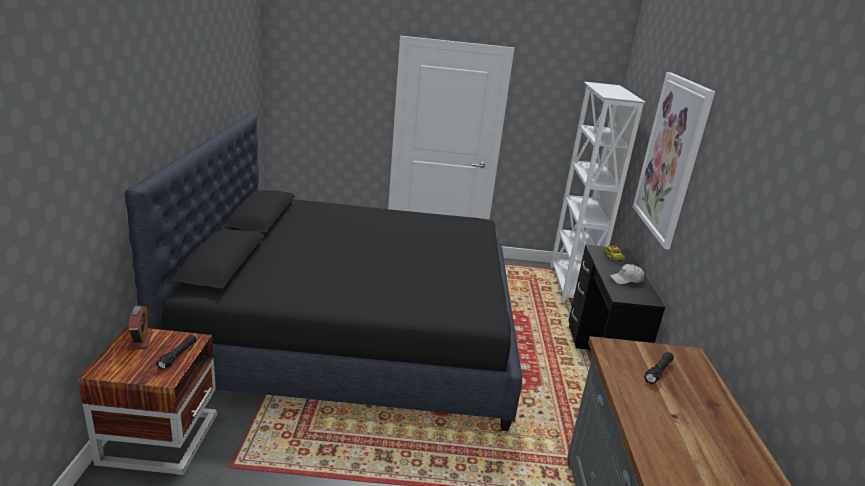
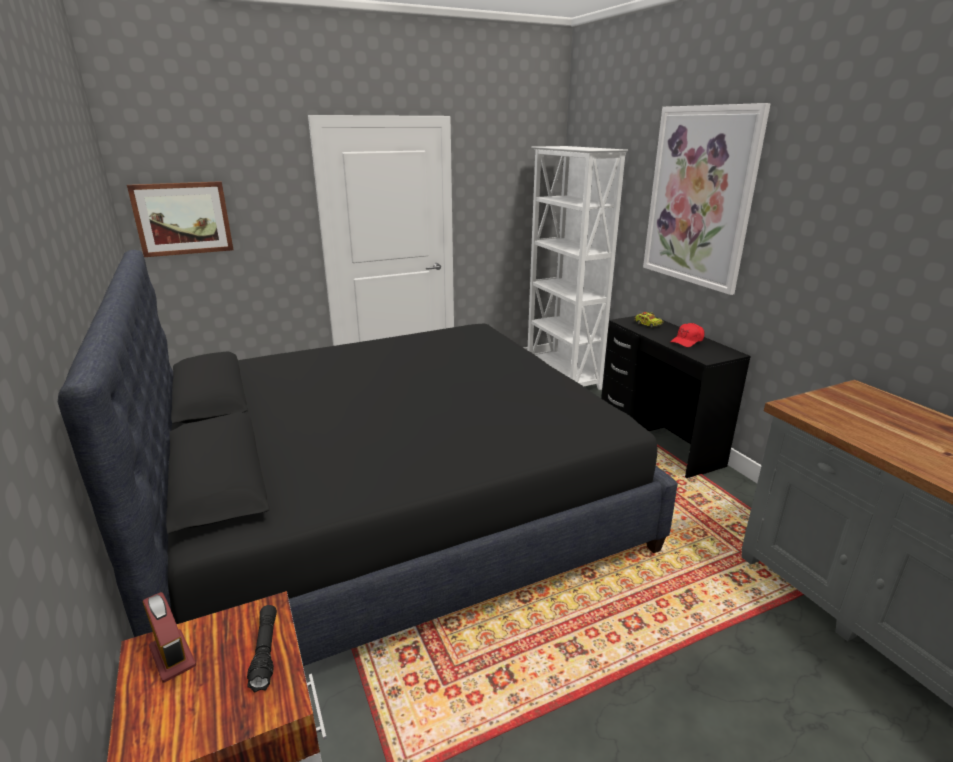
camera: 25 degrees left, 0 degrees up
(301, 95) = (183, 218): none -> picture
(626, 279) = (687, 341): white cap -> red cap
(658, 372) = (867, 415): black flashlight -> none

